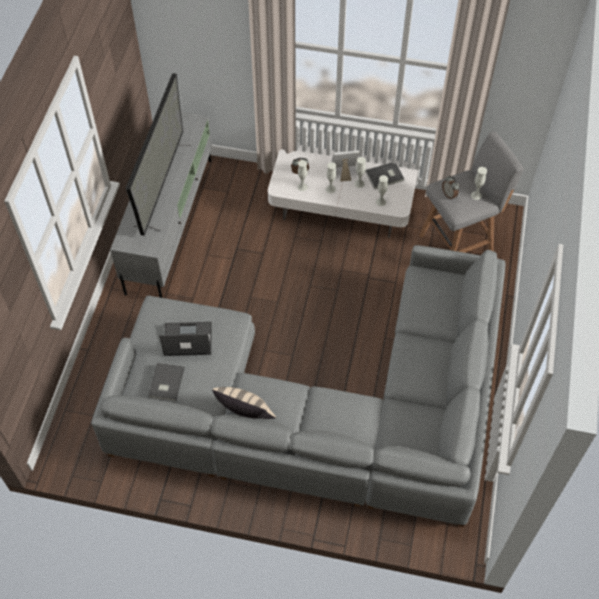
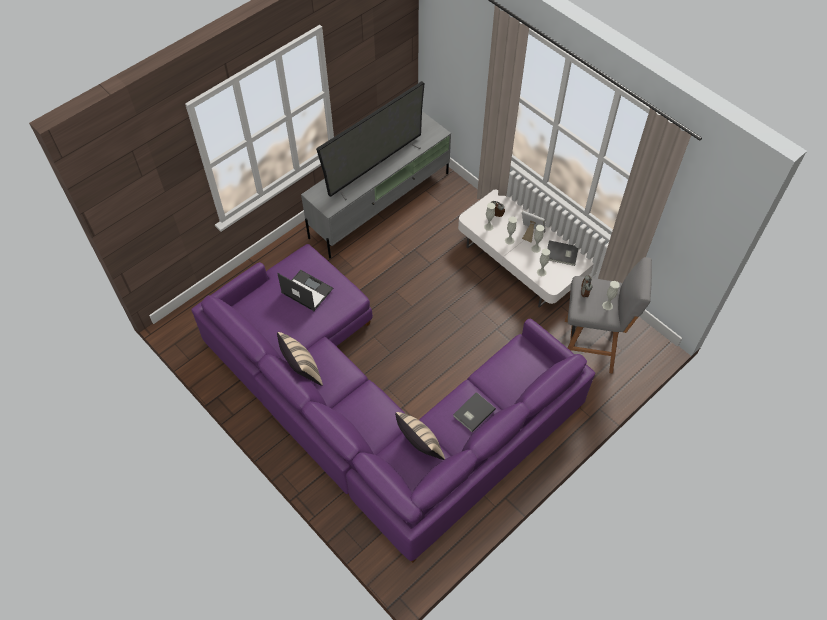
camera: 35 degrees right, 0 degrees up
(165, 383) = (266, 312): grey book -> grey book (473, 412)
(320, 410) = (378, 405): grey sofa -> purple sofa
(408, 417) = (419, 447): none -> beige pillow

